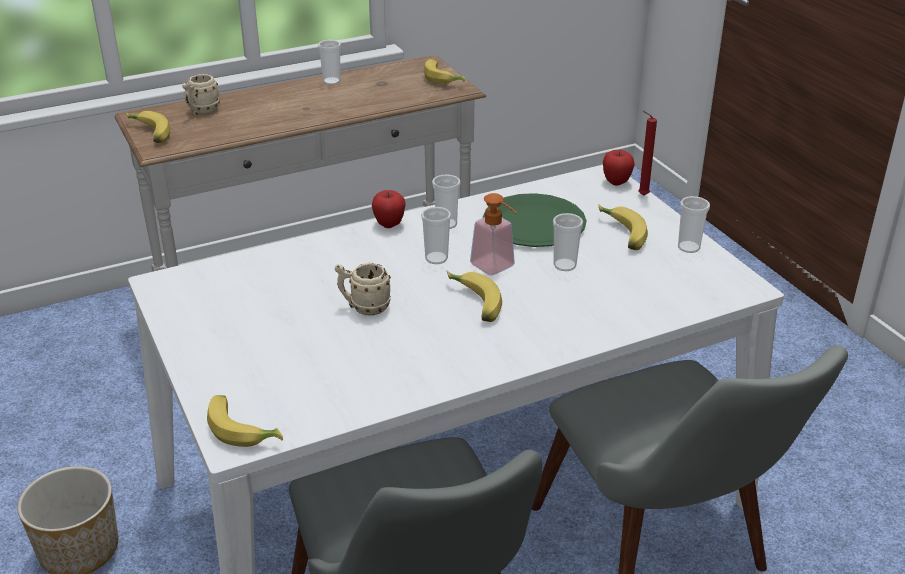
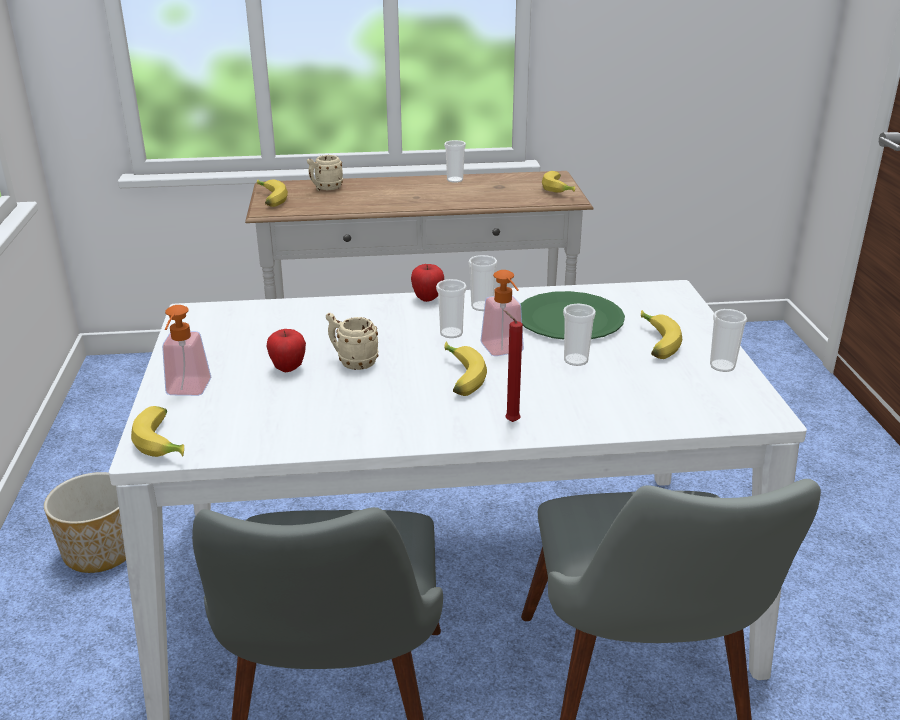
camera: 20 degrees right, 5 degrees down
(223, 372) = (186, 392): none -> soap dispenser
(616, 182) = (681, 297): apple -> apple (288, 368)
(641, 195) = (700, 312): red candle -> red candle (510, 421)

